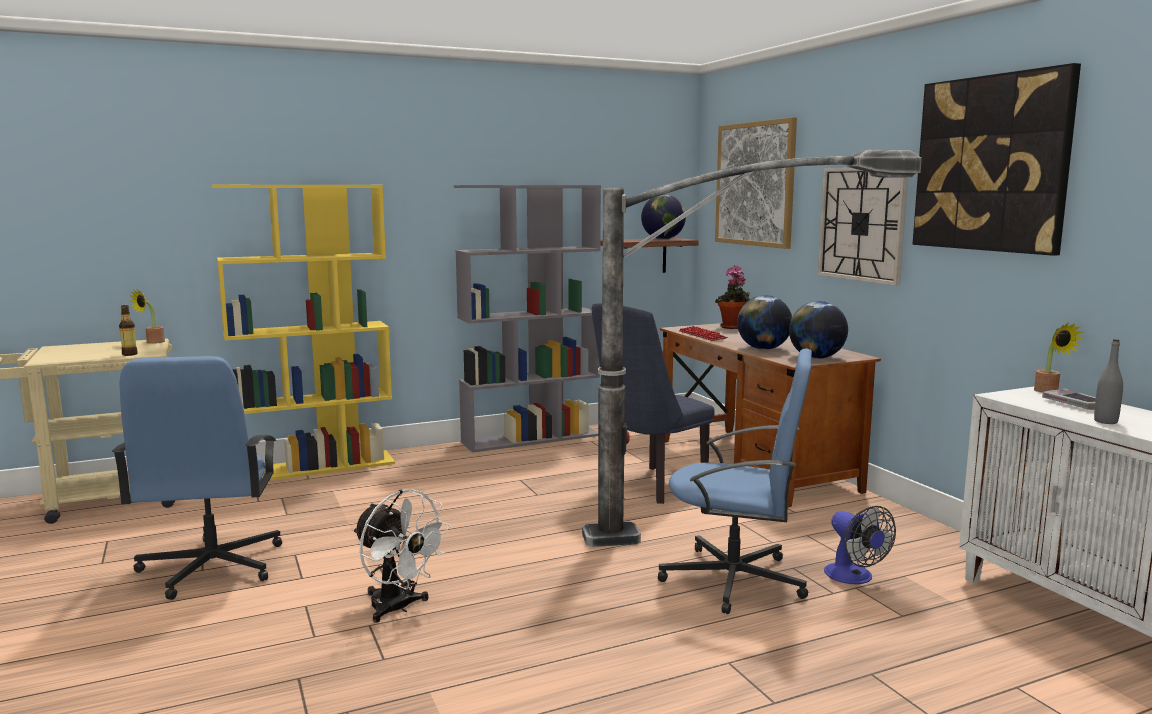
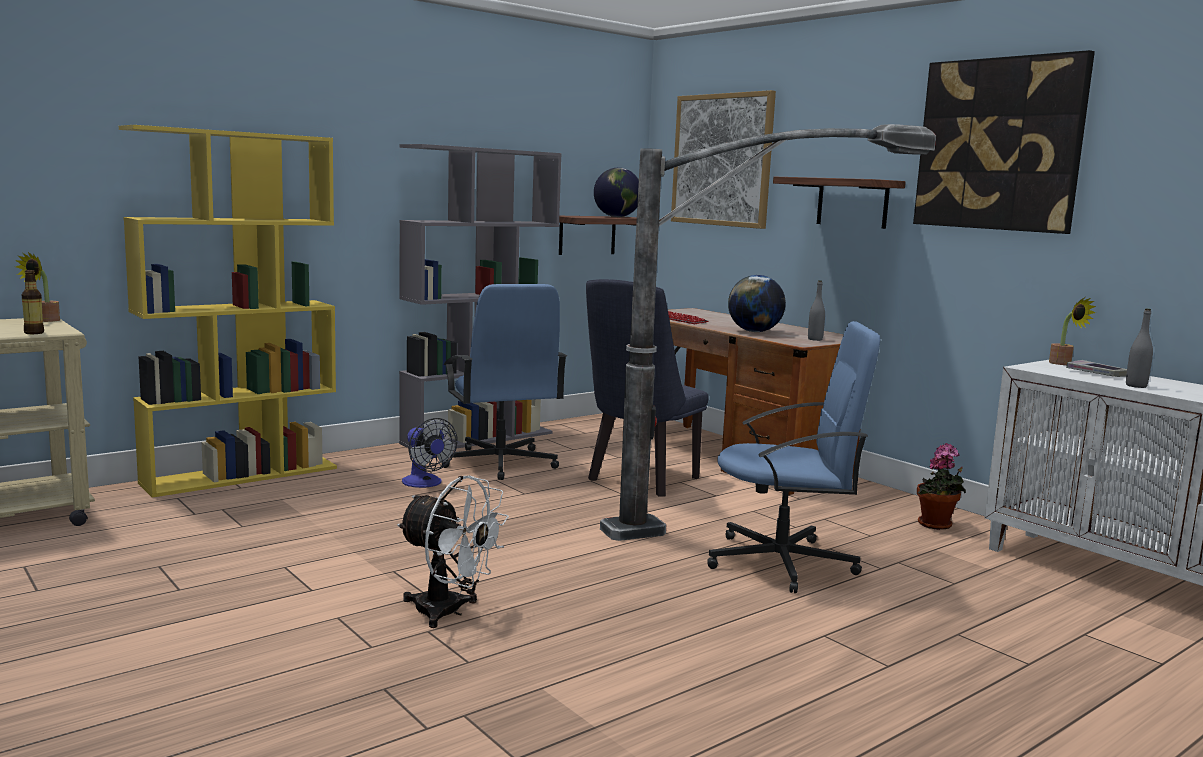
camera: 15 degrees left, 0 degrees up
(211, 568) = (188, 586): blue office chair -> blue office chair (500, 463)
(732, 327) = (699, 313): potted plant -> potted plant (936, 526)
(816, 358) = (815, 339): globe -> grey bottle
(854, 577) = (891, 553): fan -> fan (425, 483)
(861, 224) = (852, 203): wall clock -> shelf

